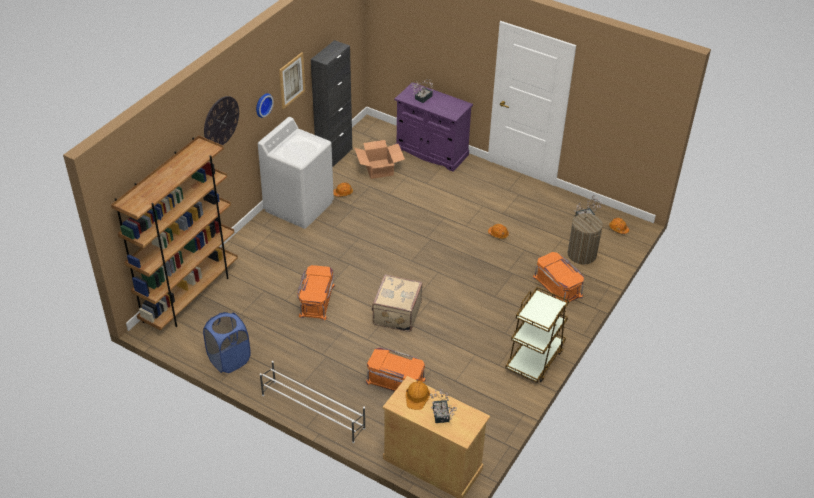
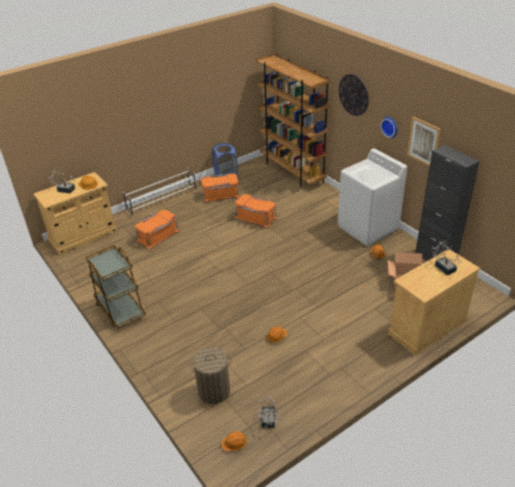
camera: 115 degrees right, 5 degrees down
(396, 314) = (218, 250): beige suitcase -> none
(431, 152) = (427, 326): purple cabinet -> beige cabinet
(558, 286) = (184, 355): orange storage box -> orange storage box (220, 195)

